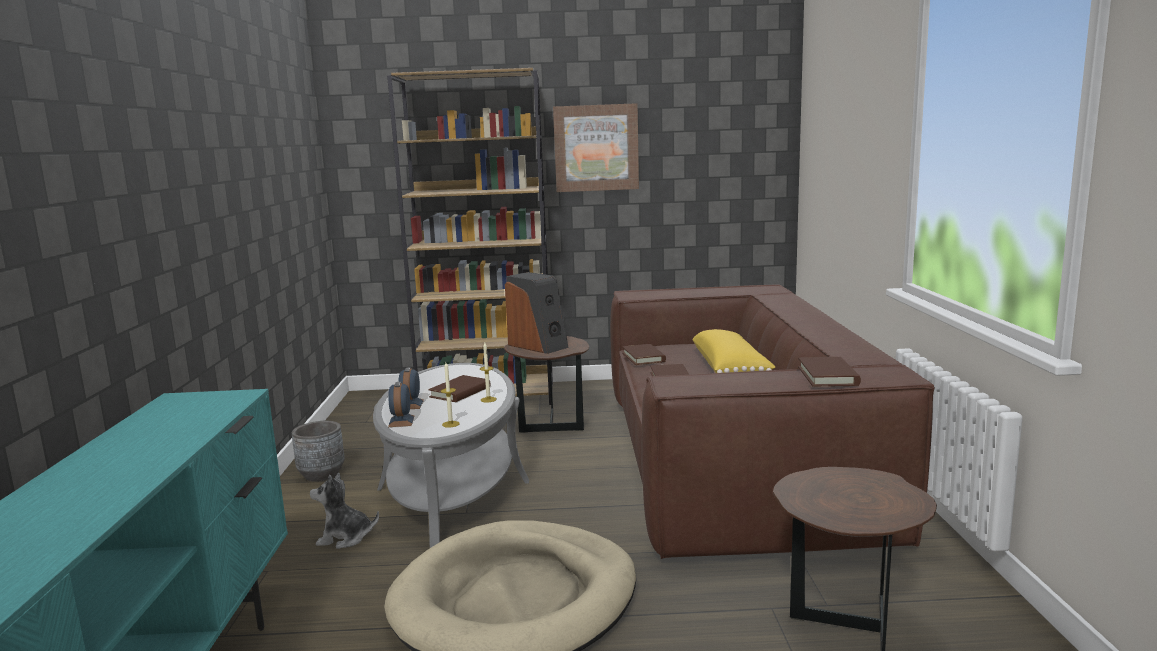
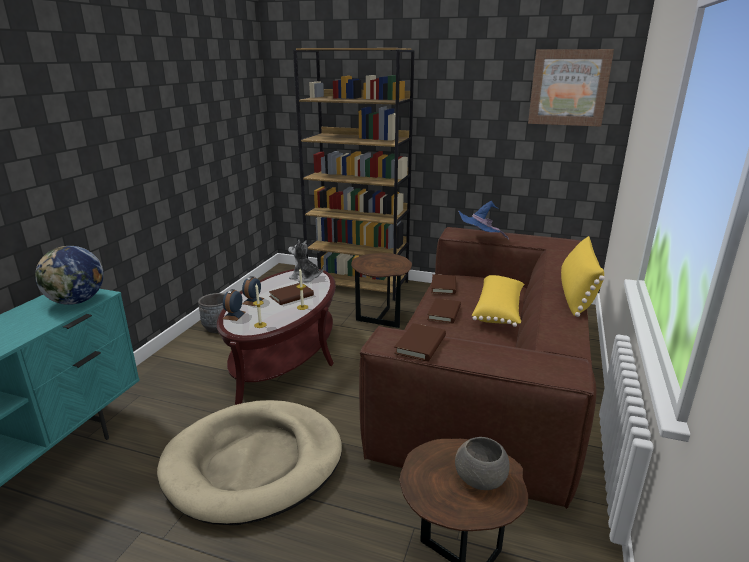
camera: 20 degrees right, 10 degrees up
(213, 405) = (77, 301): none -> globe
(345, 538) = (196, 382): plush toy -> plush toy (305, 277)
(453, 485) = (285, 355): grey coffee table -> brown coffee table
(538, 346) = (375, 263): speaker -> none
(596, 148) = (455, 110): picture -> picture (569, 87)
(668, 296) = (479, 239): none -> blue hat
(828, 322) = (576, 294): none -> yellow pillow
(828, 376) = (510, 360): brown book -> brown book (420, 345)
(871, 492) = (481, 479): none -> grey bowl

